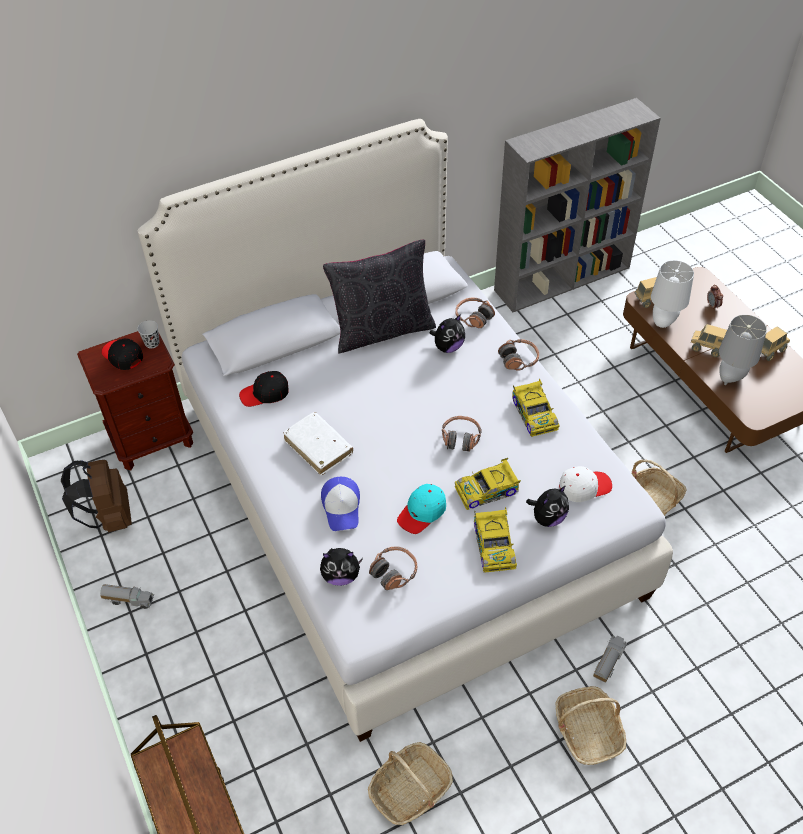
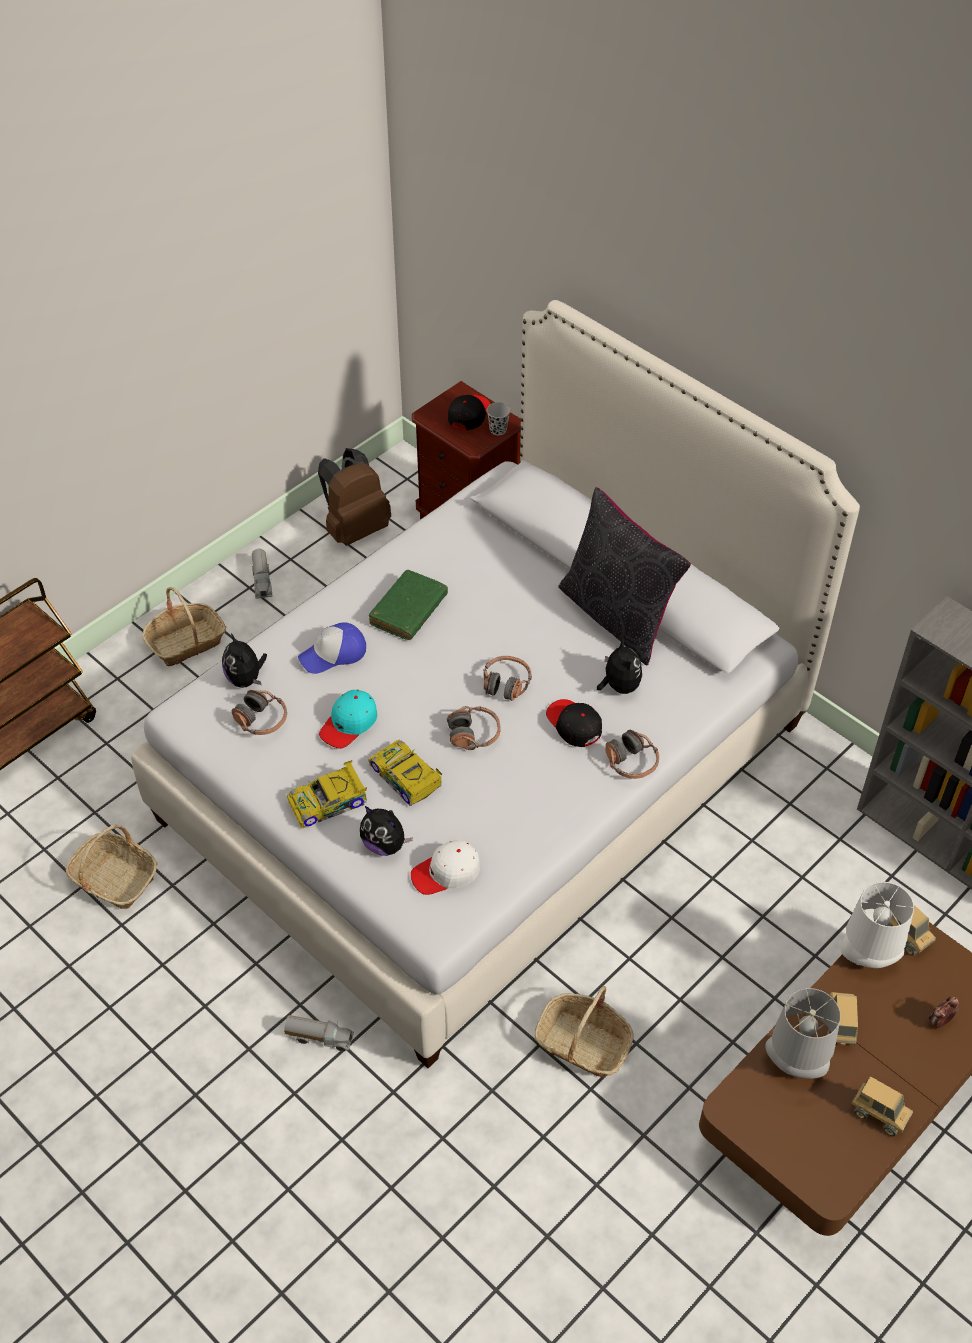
camera: 70 degrees right, 0 degrees up
(265, 393) = (468, 543): black cap -> black cap (573, 725)
(318, 447) = (408, 611): white book -> green book
(422, 512) = (349, 724): turquoise cap -> turquoise cap turned 75 degrees counterclockwise
(448, 347) = (619, 686): plush toy -> plush toy turned 135 degrees counterclockwise
(474, 317) = (685, 699): headphones -> headphones (506, 683)
(534, 413) = (545, 798): toy car -> none
(584, 487) = (446, 873): white cap -> white cap turned 105 degrees clockwise
(587, 731) = (223, 1032): basket -> basket (186, 642)

